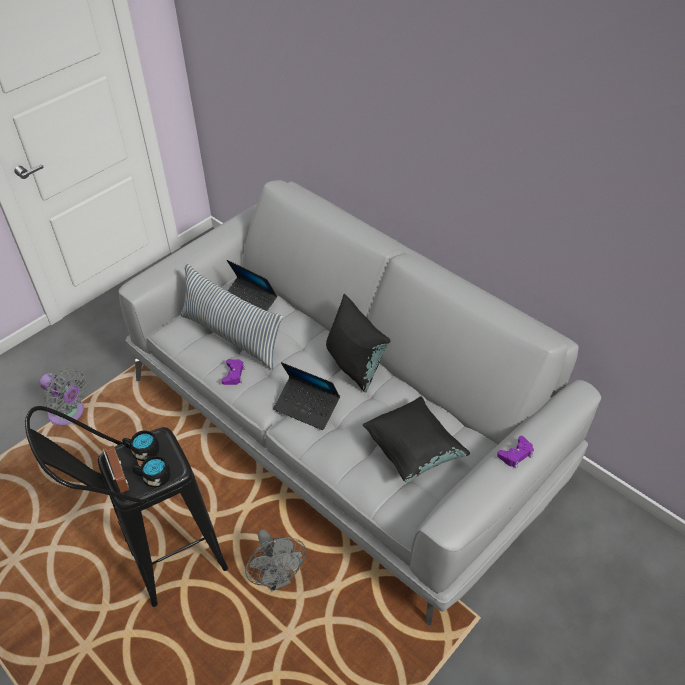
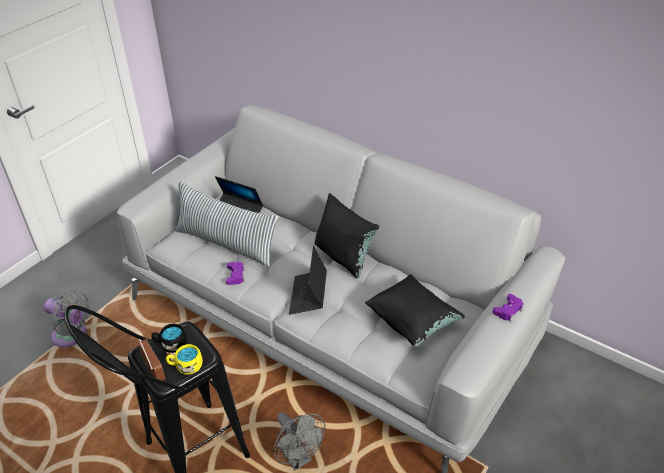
camera: 10 degrees left, 5 degrees down
(153, 477) = (185, 366): black mug -> yellow mug
(307, 407) = (308, 296): laptop -> laptop turned 75 degrees clockwise

